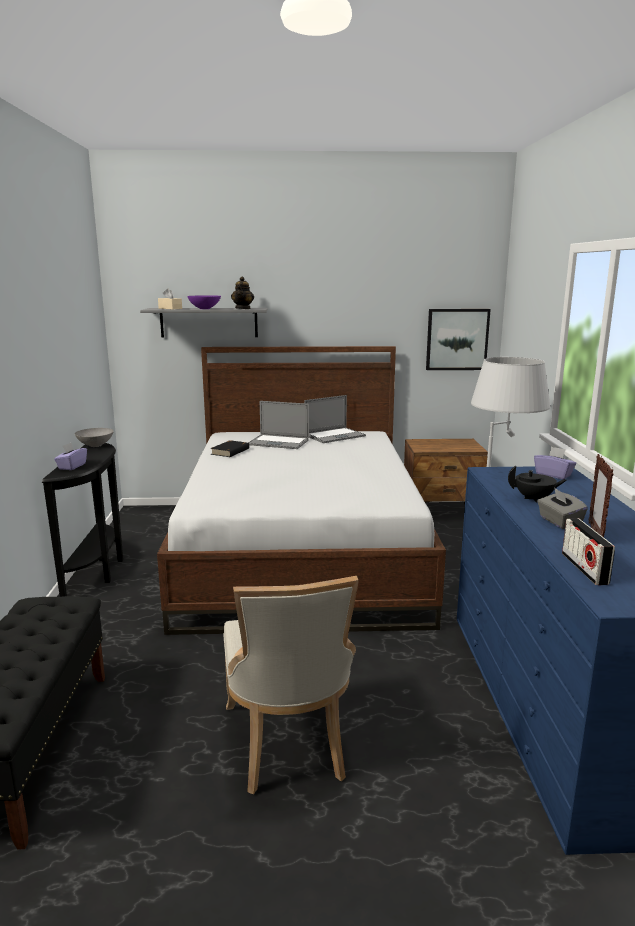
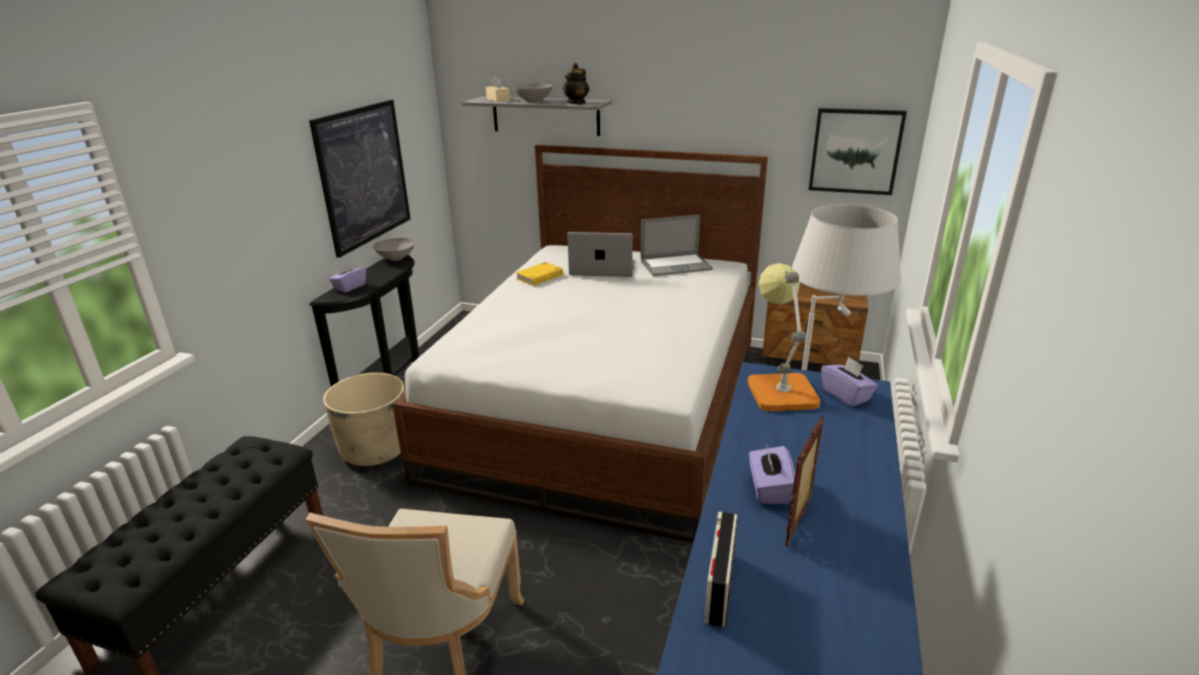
camera: 20 degrees right, 10 degrees up
(67, 369) = (364, 175): none -> picture
(114, 616) = (375, 449): none -> beige planter
(204, 309) = (533, 101): purple bowl -> grey bowl
(230, 451) = (539, 277): black book -> yellow book
(278, 442) = (602, 269): laptop -> laptop turned 150 degrees clockwise
(507, 476) = (779, 388): none -> table lamp
(534, 499) = (776, 437): black teapot -> none
(559, 522) = (768, 489): grey tissue box -> purple tissue box

